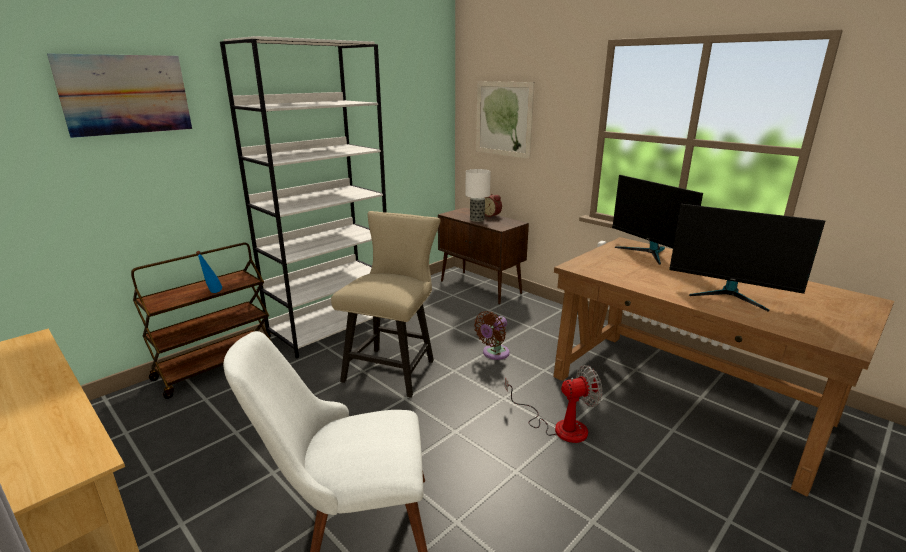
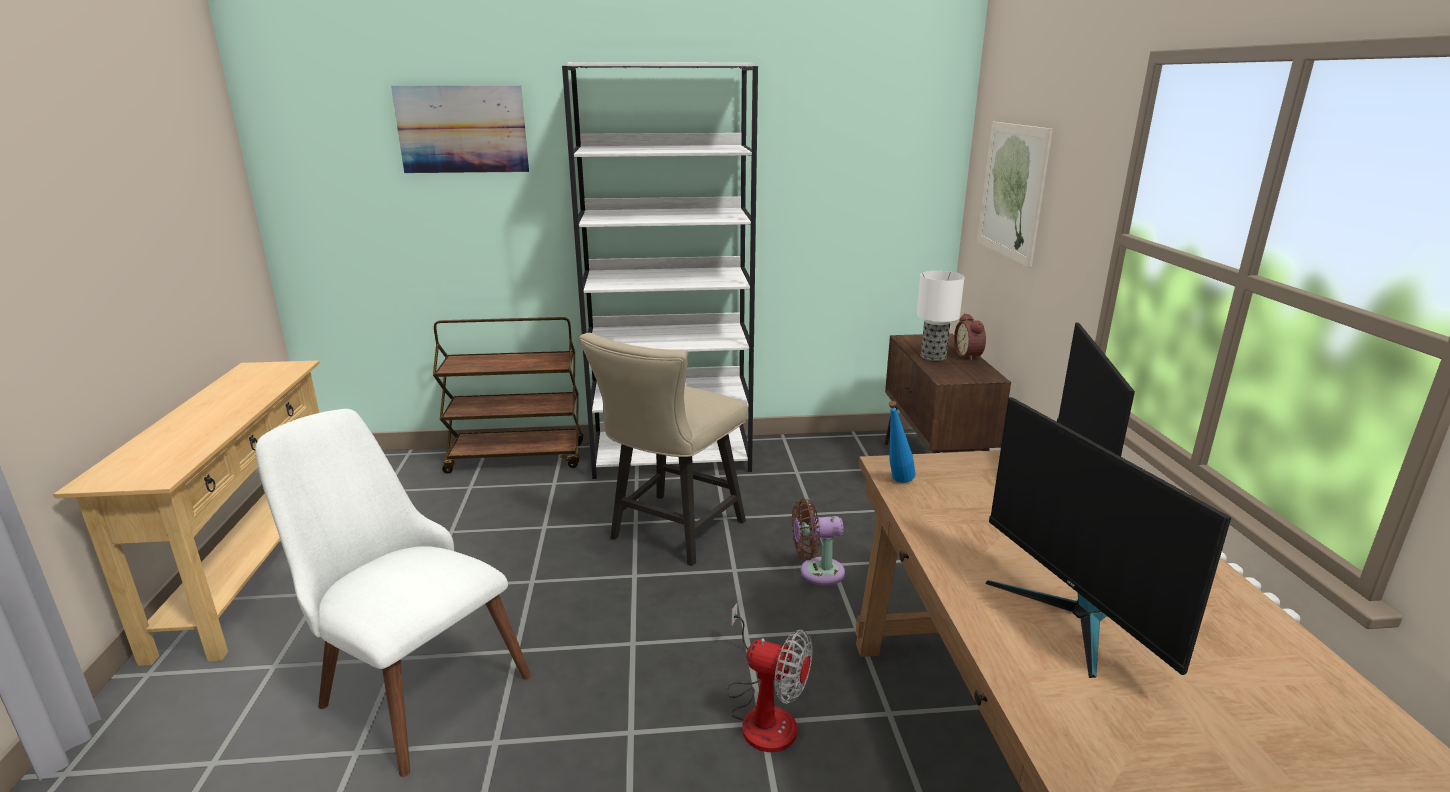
camera: 40 degrees right, 0 degrees up
(213, 293) = (507, 369): blue bottle -> blue bottle (896, 483)
(393, 367) = (671, 534): beige chair -> beige chair turned 150 degrees clockwise

